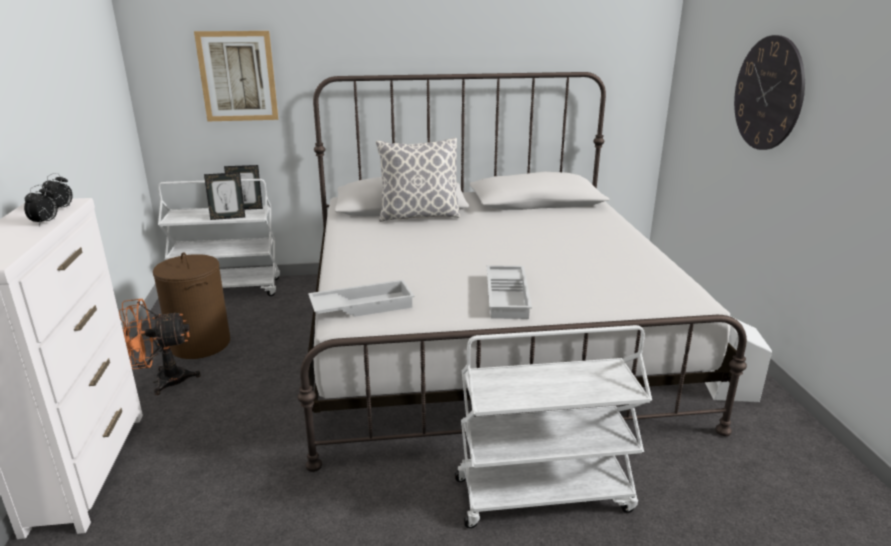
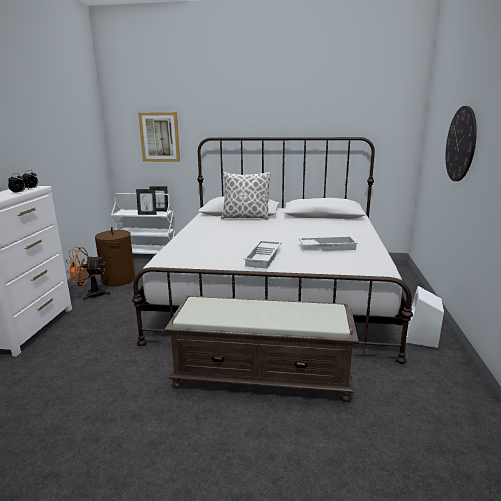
camera: 15 degrees right, 5 degrees down
(362, 305) = (179, 254): white tray -> white tray (327, 247)
(544, 493) = (263, 376): white cart -> brown bench

